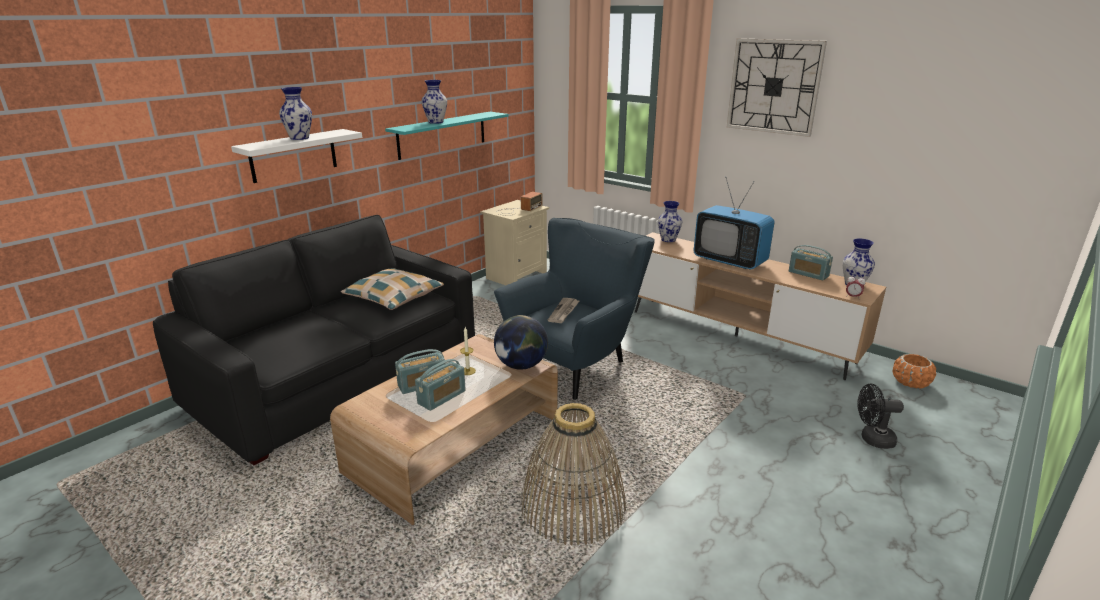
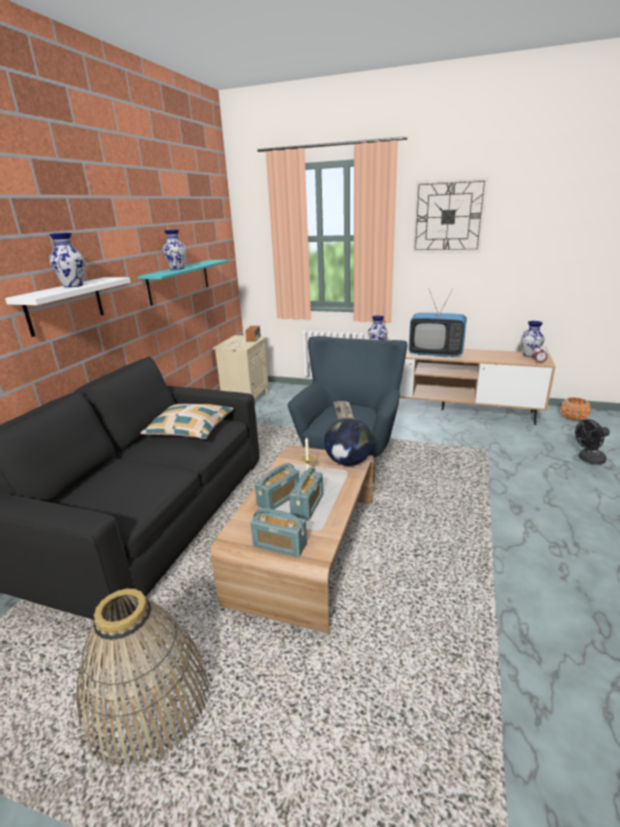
camera: 20 degrees left, 0 degrees up
(572, 506) = (445, 570): basket -> basket (147, 700)
(808, 274) = (495, 353): radio -> radio (280, 545)

